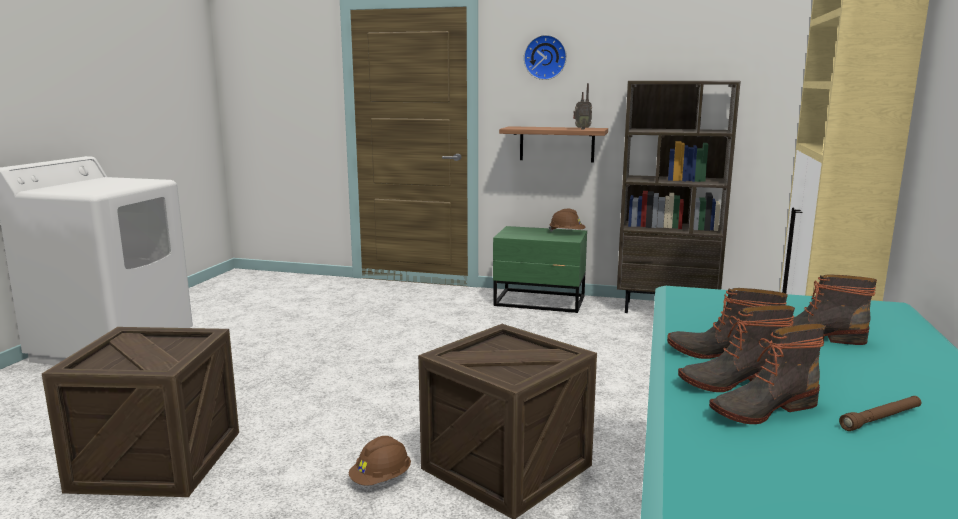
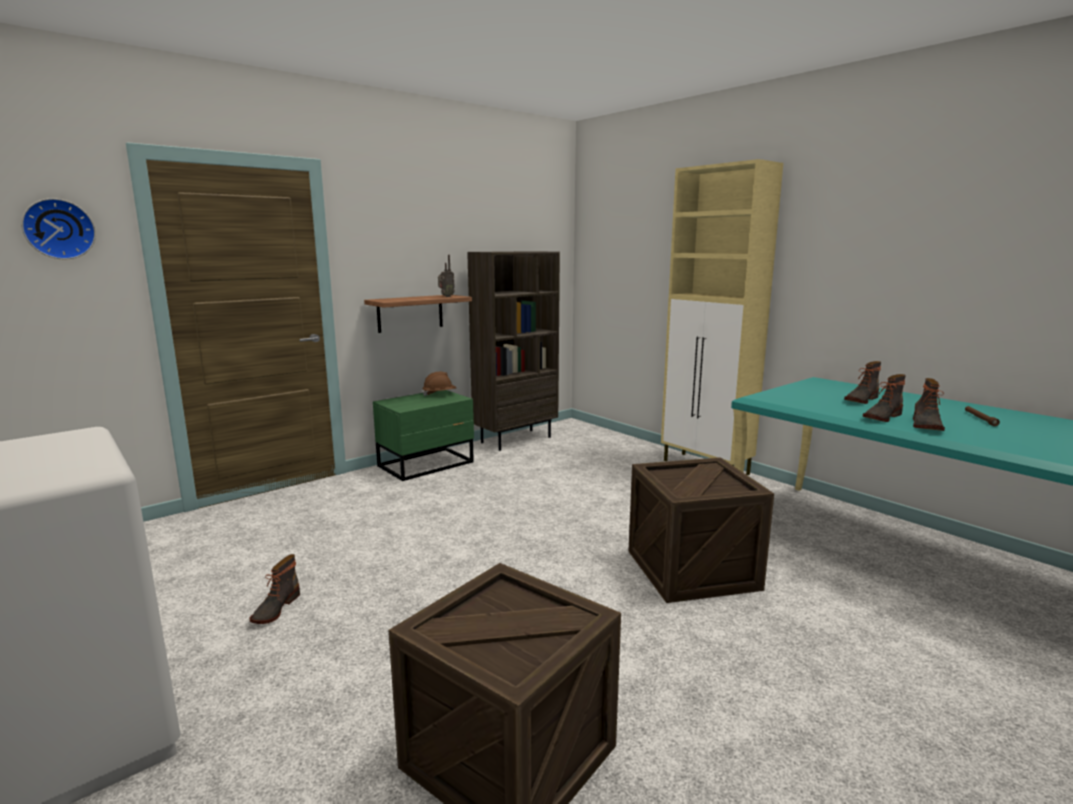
camera: 55 degrees left, 0 degrees up
(381, 479) = (669, 625): brown hard hat -> none
(545, 57) = (394, 229): wall clock -> wall clock (59, 229)
(761, 408) = (966, 430): boot -> boot (275, 609)

